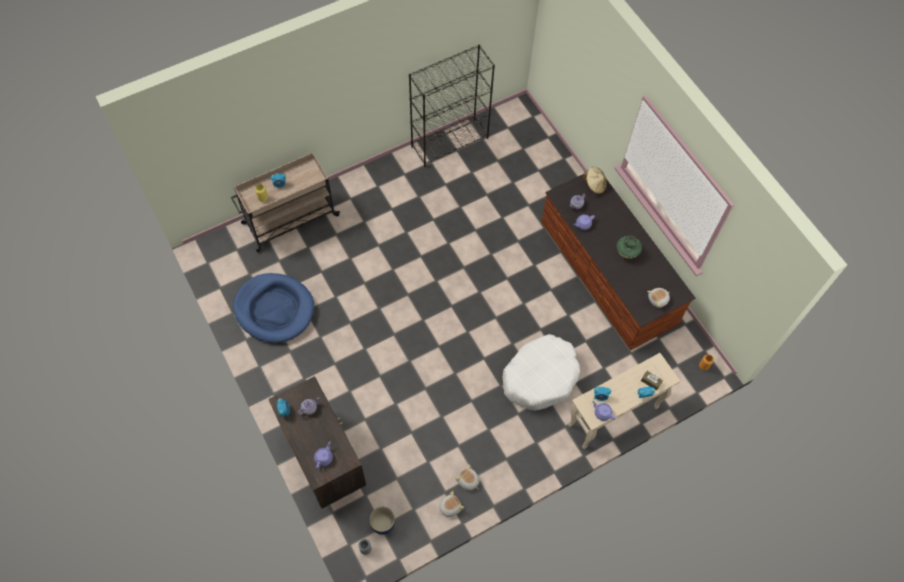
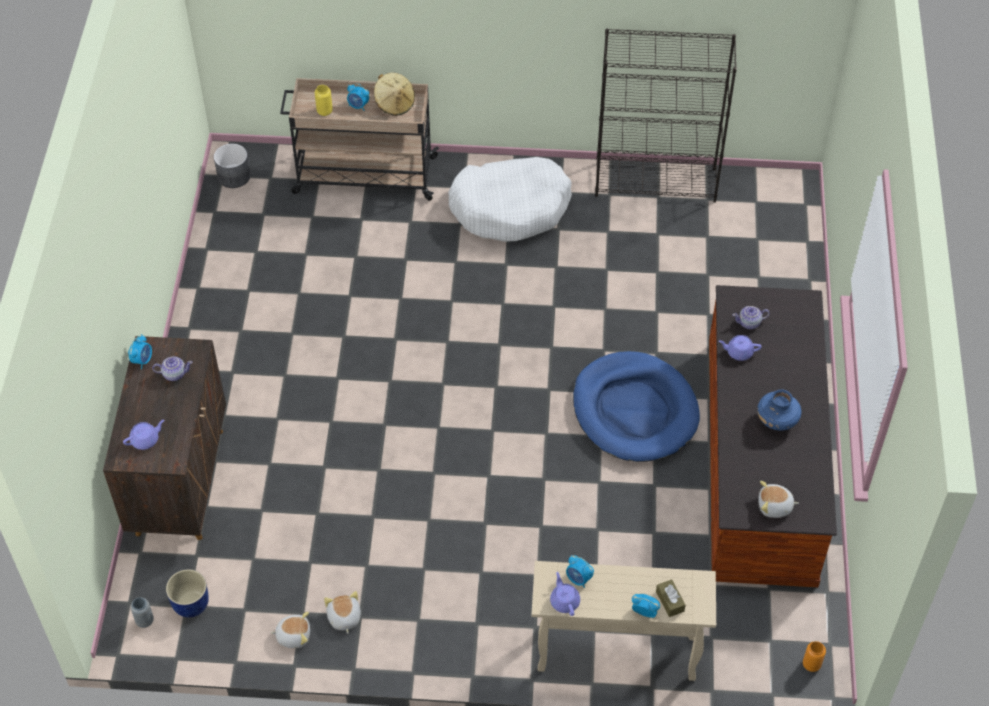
camera: 35 degrees right, 10 degrees down
(214, 259) = (234, 176): none -> grey planter
(274, 309) = (260, 271): blue dog bed -> blue dog bed (634, 410)
(540, 376) = (550, 543): white dog bed -> white dog bed (510, 208)
(594, 185) = (798, 311): beige hat -> beige hat (394, 103)
(627, 252) = (777, 421): green vase -> blue vase

